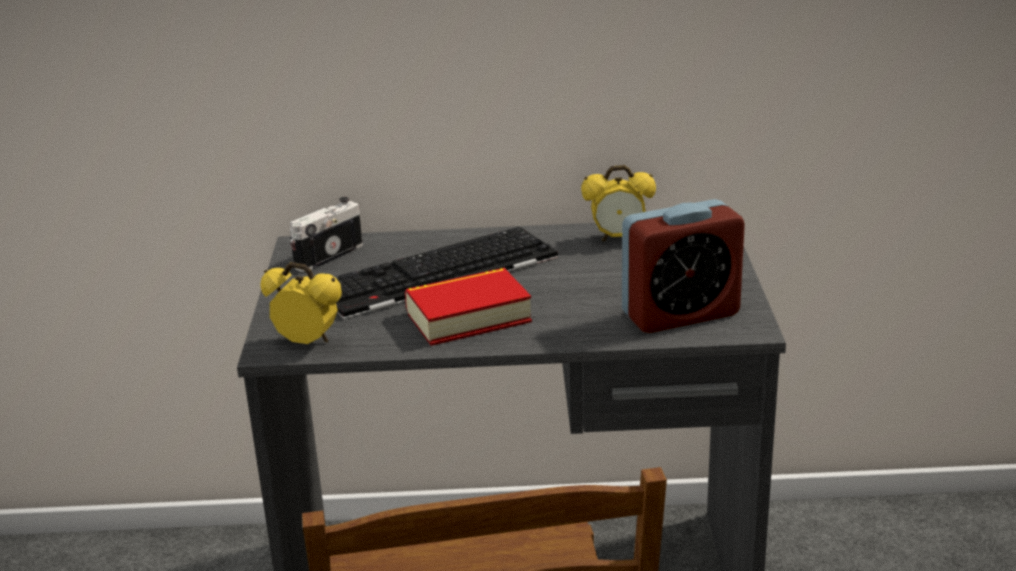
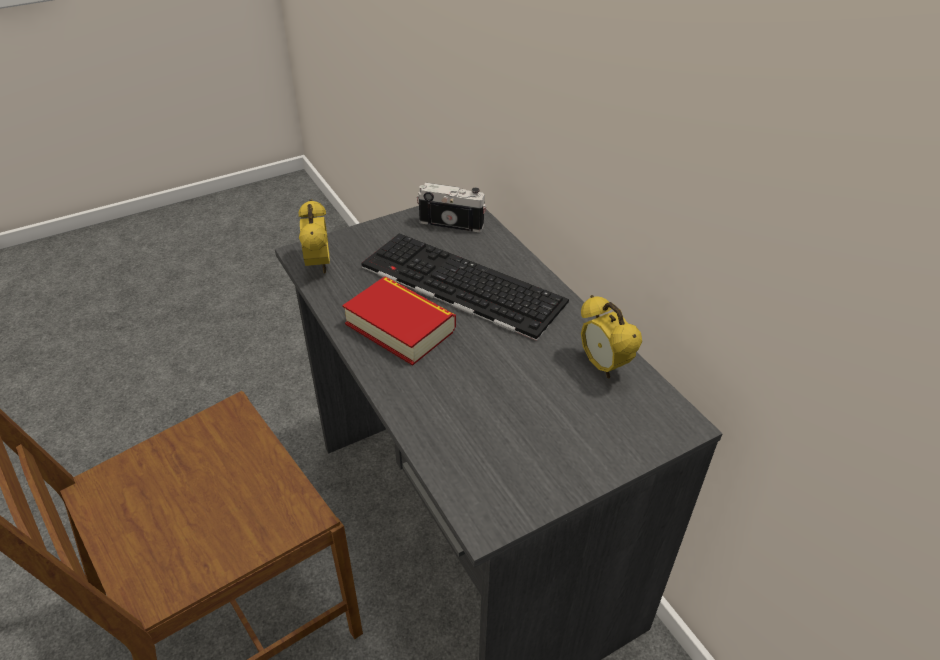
camera: 60 degrees right, 15 degrees up
(680, 314) = (482, 458): alarm clock -> none

